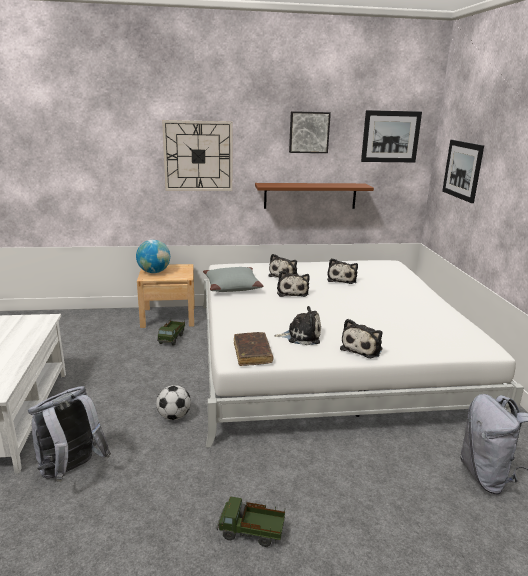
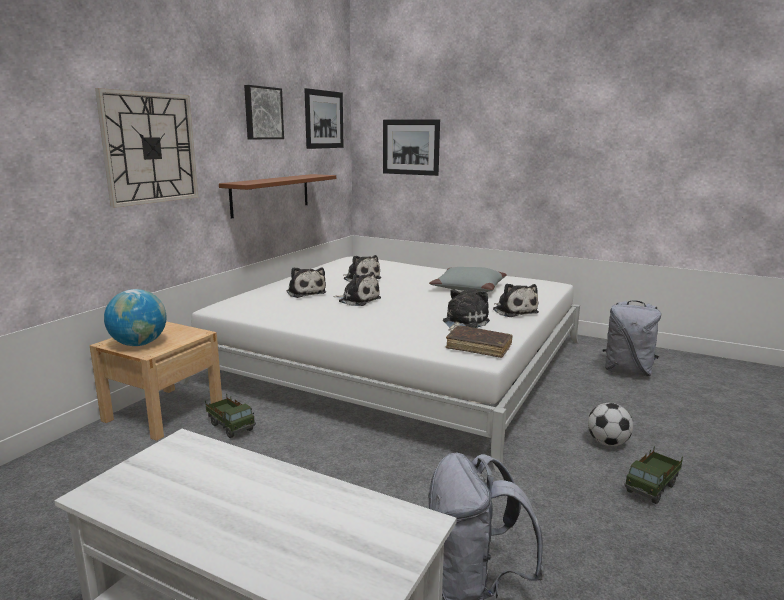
camera: 55 degrees left, 5 degrees down
(174, 416) = (421, 476): football -> football (608, 443)
(232, 286) = (290, 317): grey pillow -> grey pillow (468, 288)

